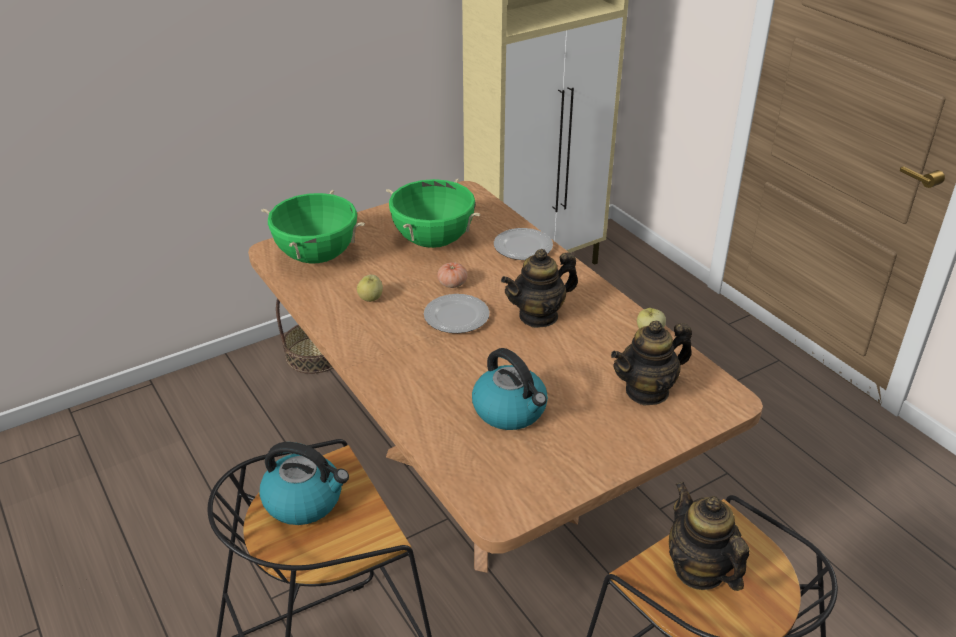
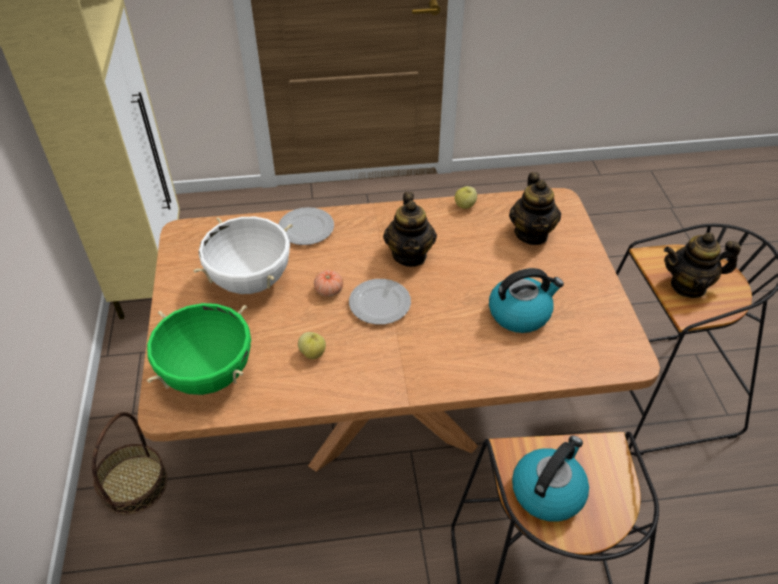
camera: 65 degrees left, 10 degrees up
(433, 241) = (250, 281): green cooking pot -> white cooking pot

